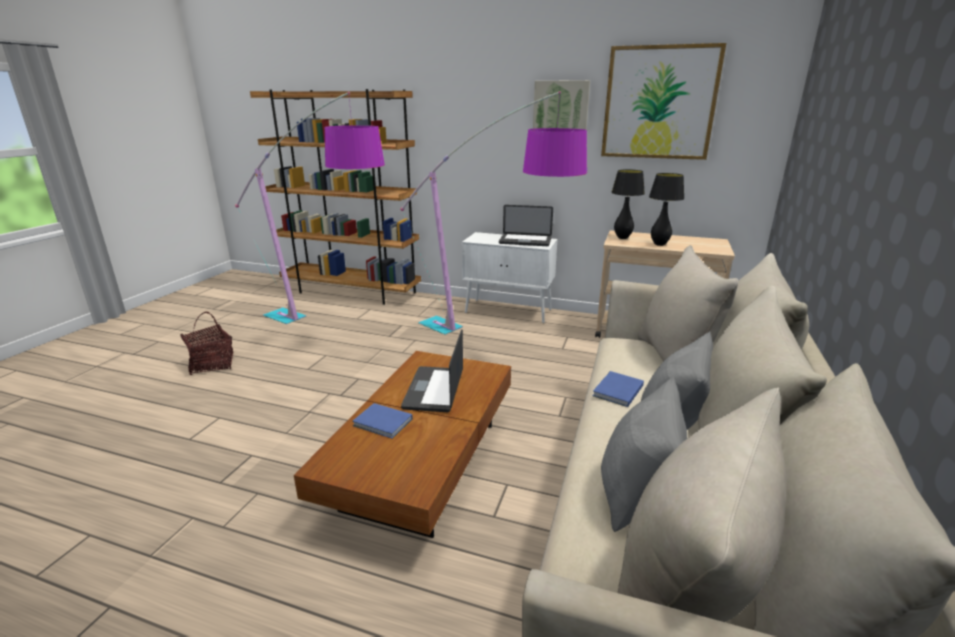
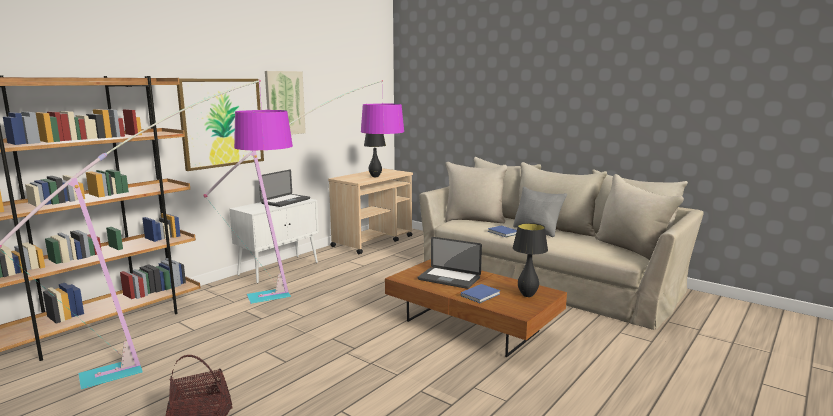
camera: 70 degrees left, 10 degrees down
(622, 238) = (350, 179): black table lamp -> black table lamp (527, 295)
(637, 493) = (583, 244): grey pillow -> none
(659, 103) = (338, 87): picture -> picture (222, 122)

